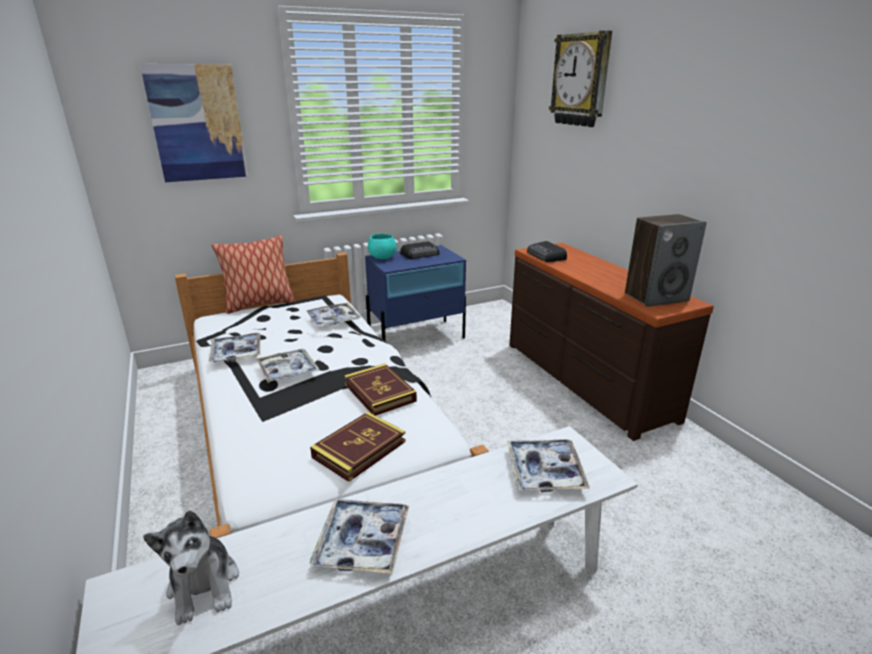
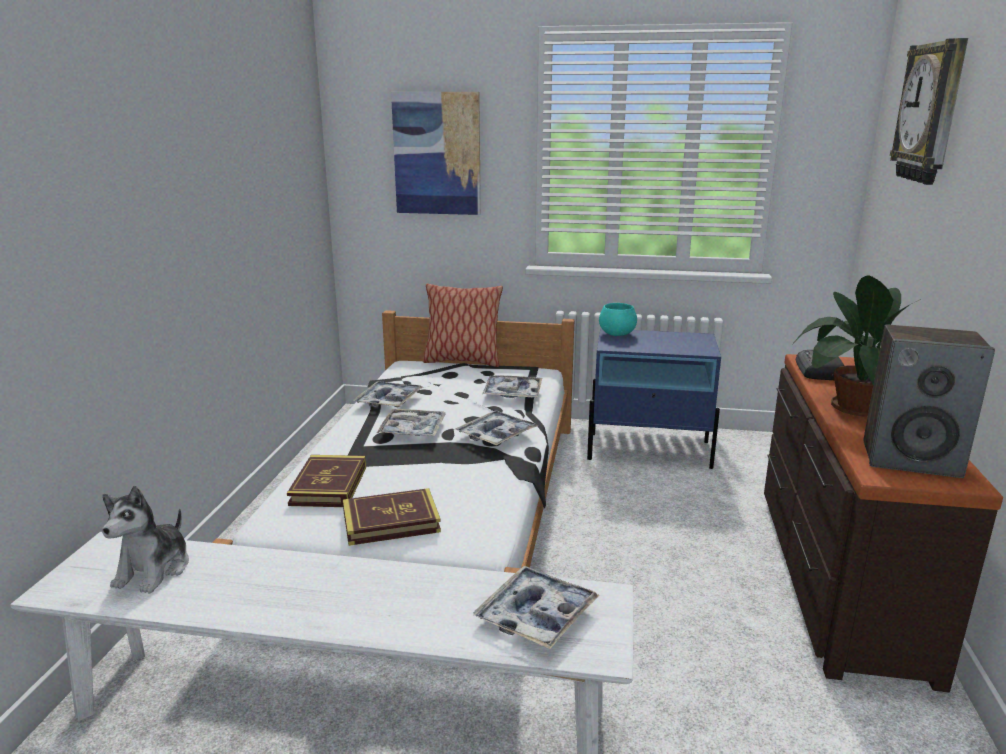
camera: 35 degrees right, 5 degrees down
(362, 542) = (290, 594): tray -> tray (496, 435)
(380, 393) = (471, 477): book -> book (329, 486)
(420, 254) = (669, 339): radio -> none
(592, 274) = (853, 407): none -> potted plant

